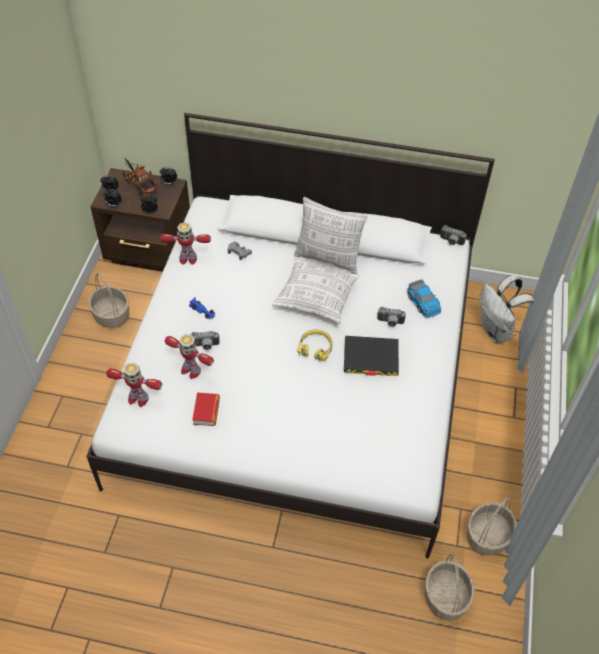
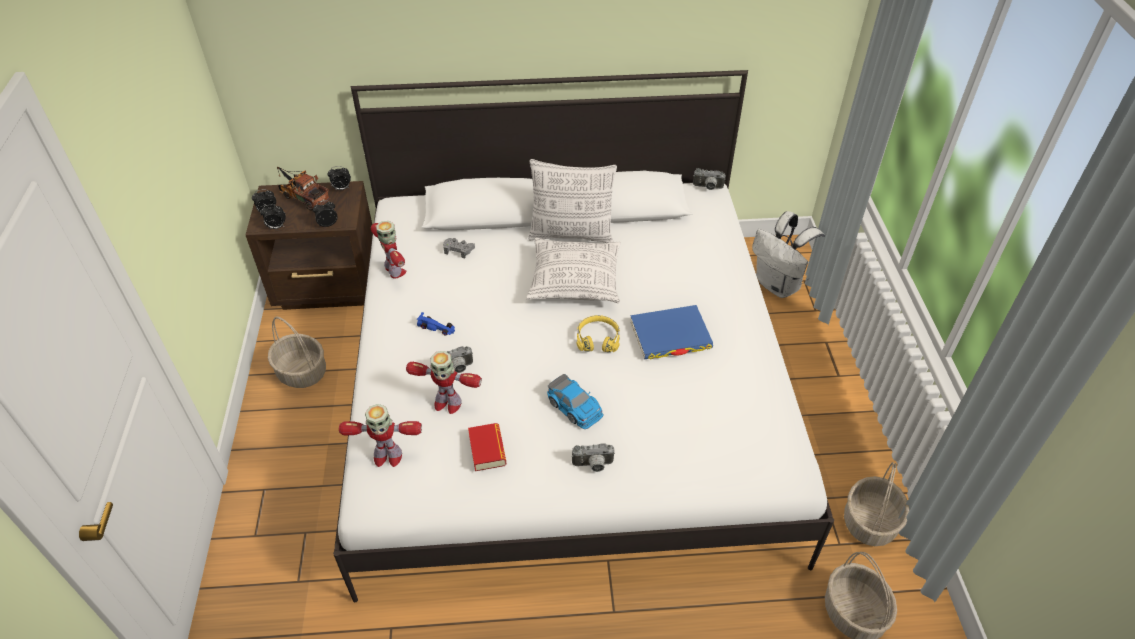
camera: 15 degrees left, 5 degrees down
(187, 259) = (395, 271): toy robot -> toy robot turned 105 degrees counterclockwise
(370, 358) = (670, 335): black book -> blue book
(390, 322) = (676, 290): camera -> camera (593, 465)
(423, 303) = (705, 259): toy car -> toy car (575, 407)

